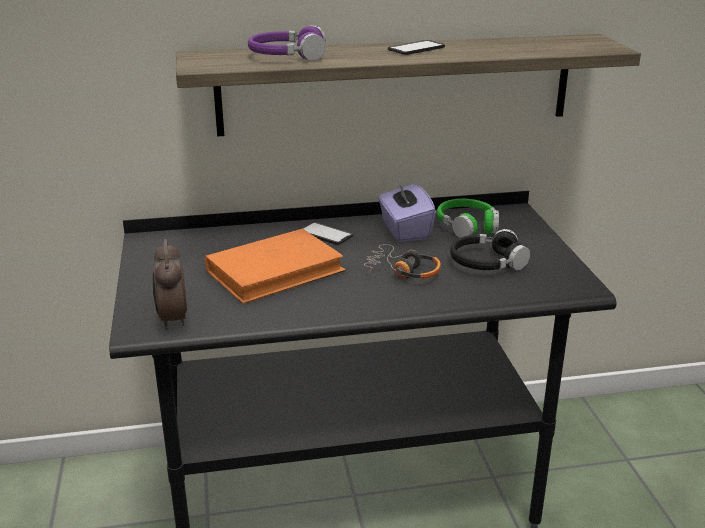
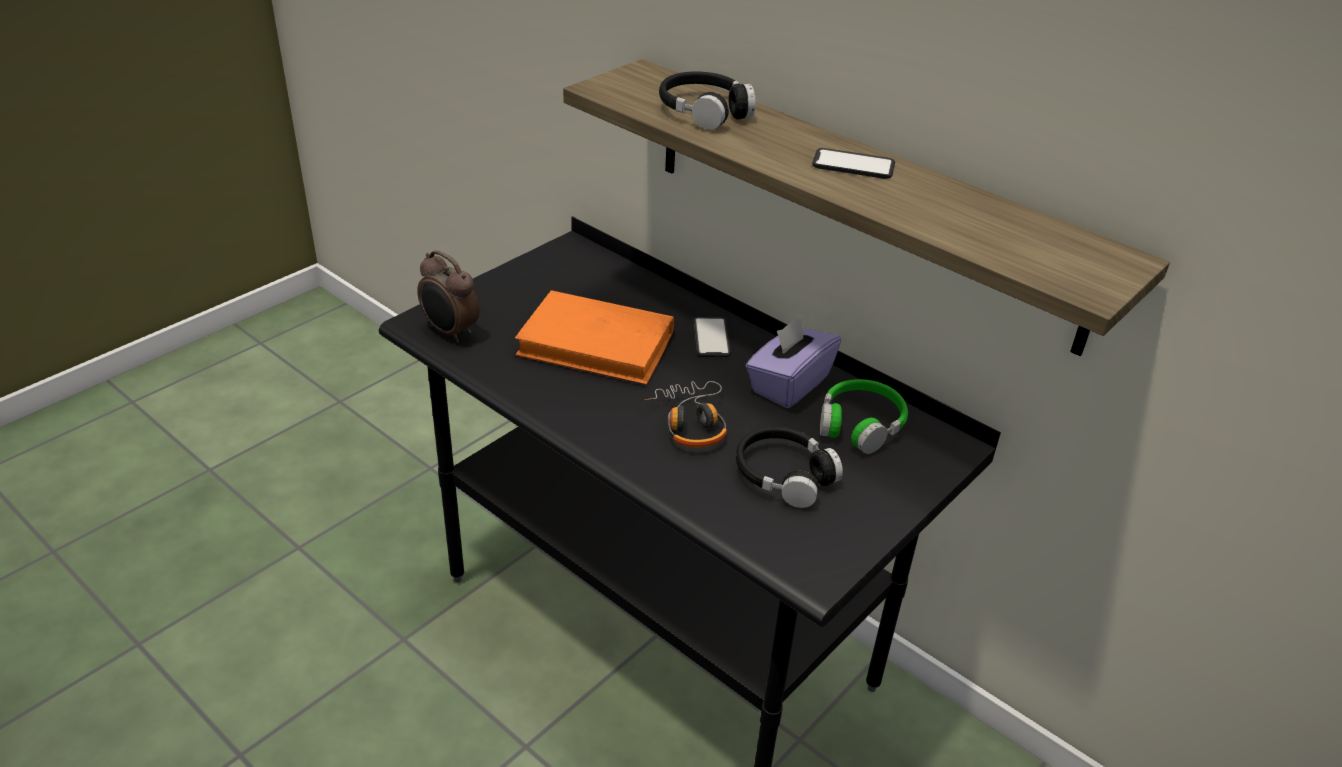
camera: 50 degrees right, 10 degrees up
(172, 320) = (450, 332): alarm clock -> alarm clock turned 90 degrees counterclockwise
(287, 56) = (704, 111): purple headphones -> black headphones

